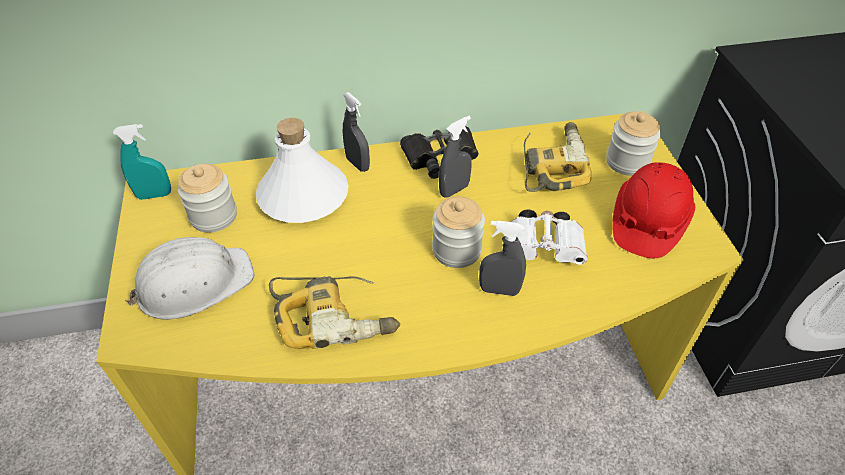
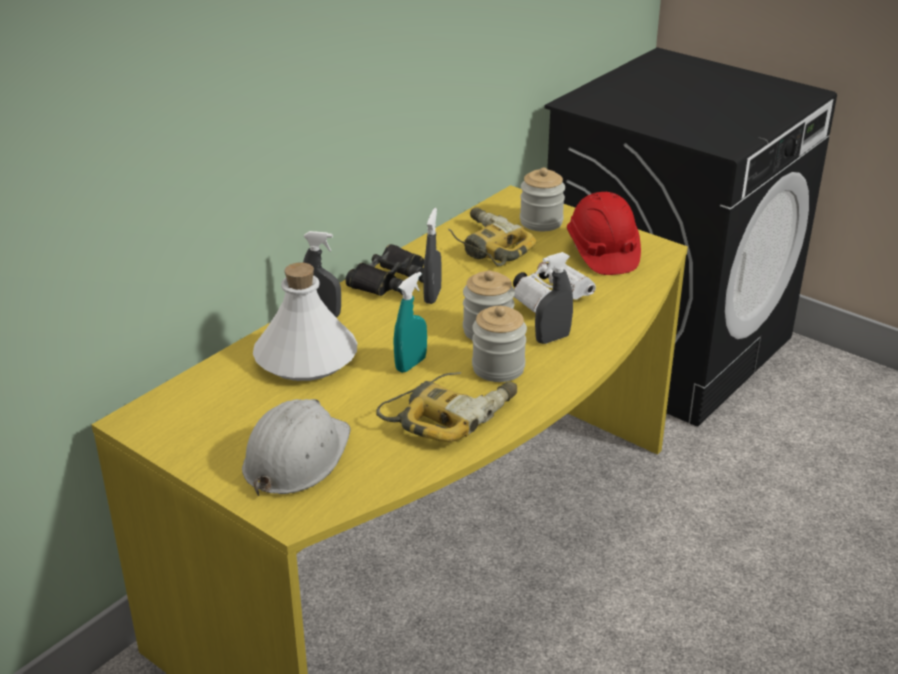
camera: 40 degrees left, 15 degrees down
(154, 195) = (151, 423): turquoise spray bottle -> turquoise spray bottle (411, 364)
(213, 216) = (239, 408): jar -> jar (498, 368)

